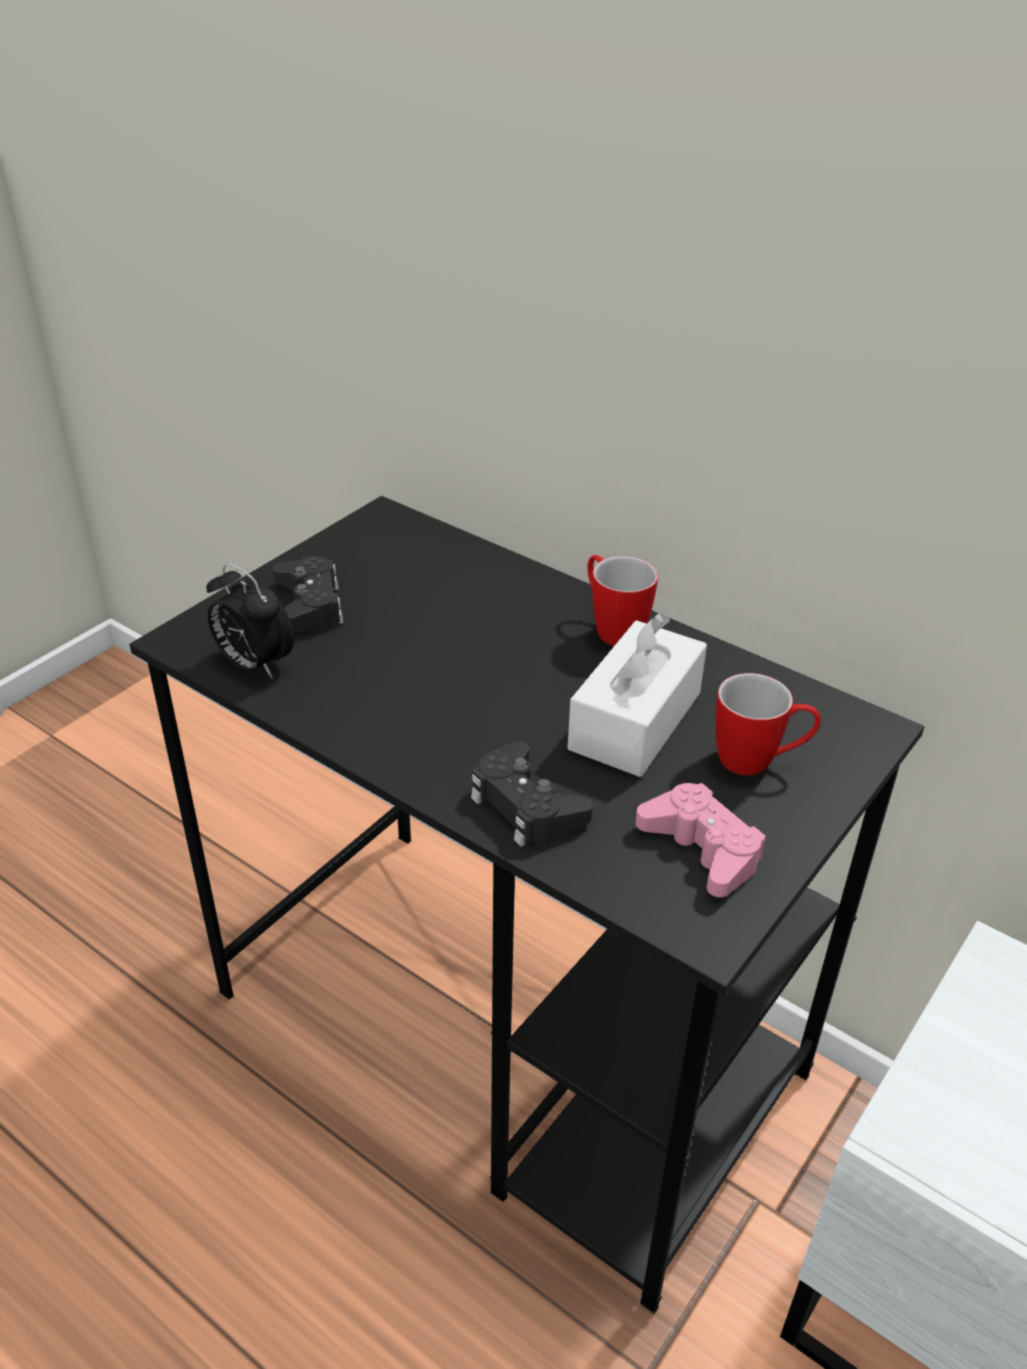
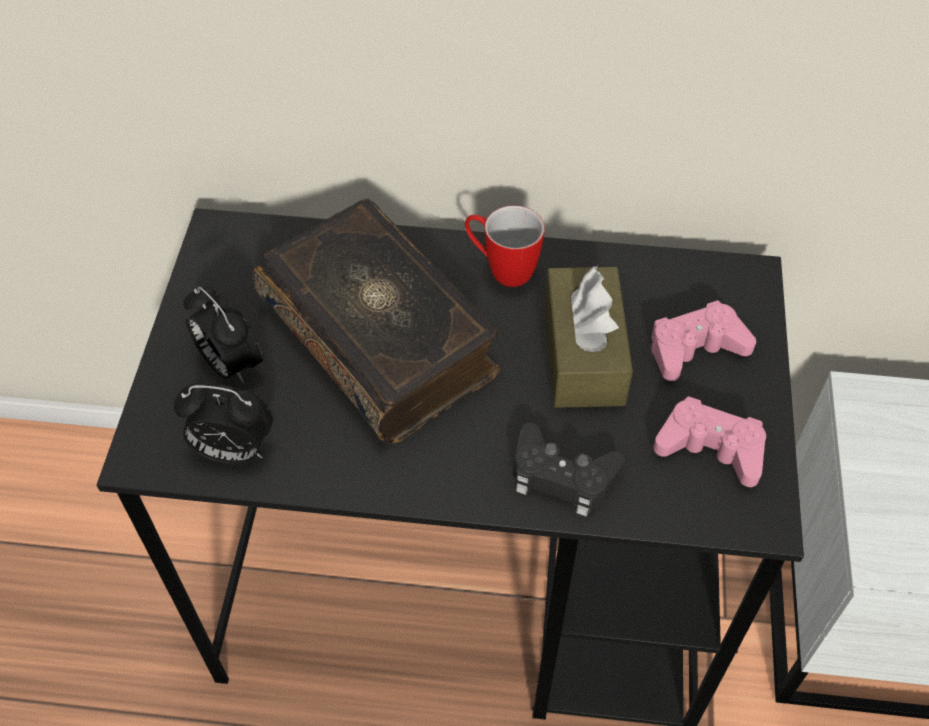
camera: 30 degrees left, 15 degrees up
(308, 606) = (230, 364): black game controller -> alarm clock
(454, 635) = (381, 336): none -> book
(635, 721) = (583, 353): white tissue box -> brown tissue box
(758, 762) = (695, 348): mug -> pink game controller

